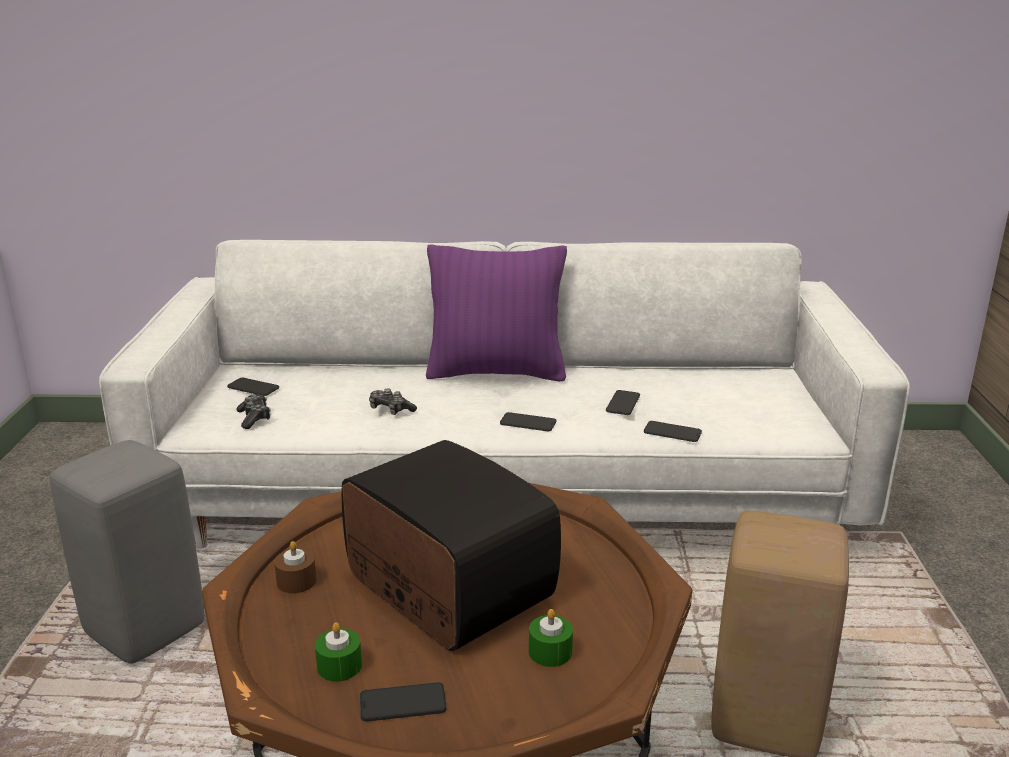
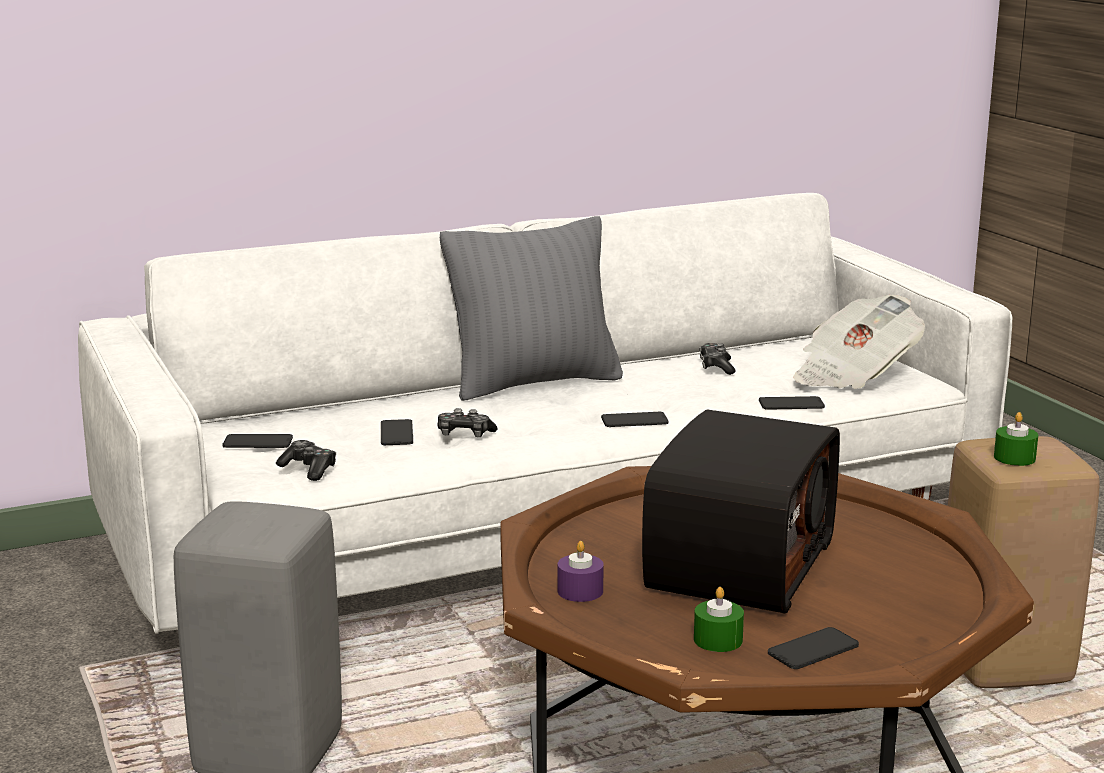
camera: 25 degrees left, 5 degrees down
(296, 581) = (580, 591): brown candle -> purple candle
(445, 588) = (737, 564): radio -> radio turned 90 degrees clockwise
(496, 372) = (534, 383): purple pillow -> grey pillow
(550, 652) = (894, 586): green candle -> green candle (1014, 458)
(623, 403) = (710, 388): phone -> phone (396, 433)
(652, 383) = (716, 367): none -> game controller
(758, 413) = (853, 375): none -> newspaper

